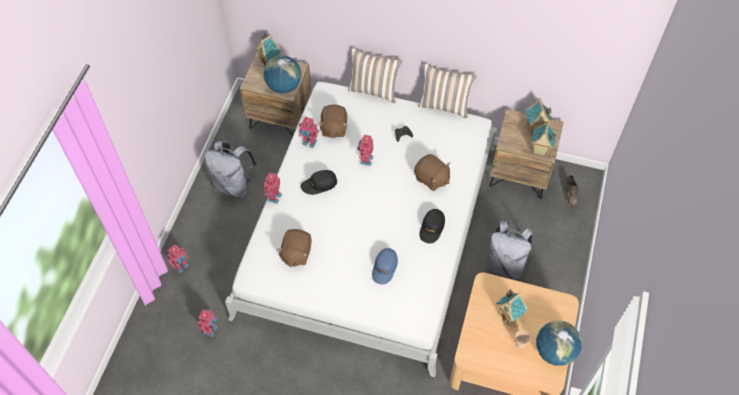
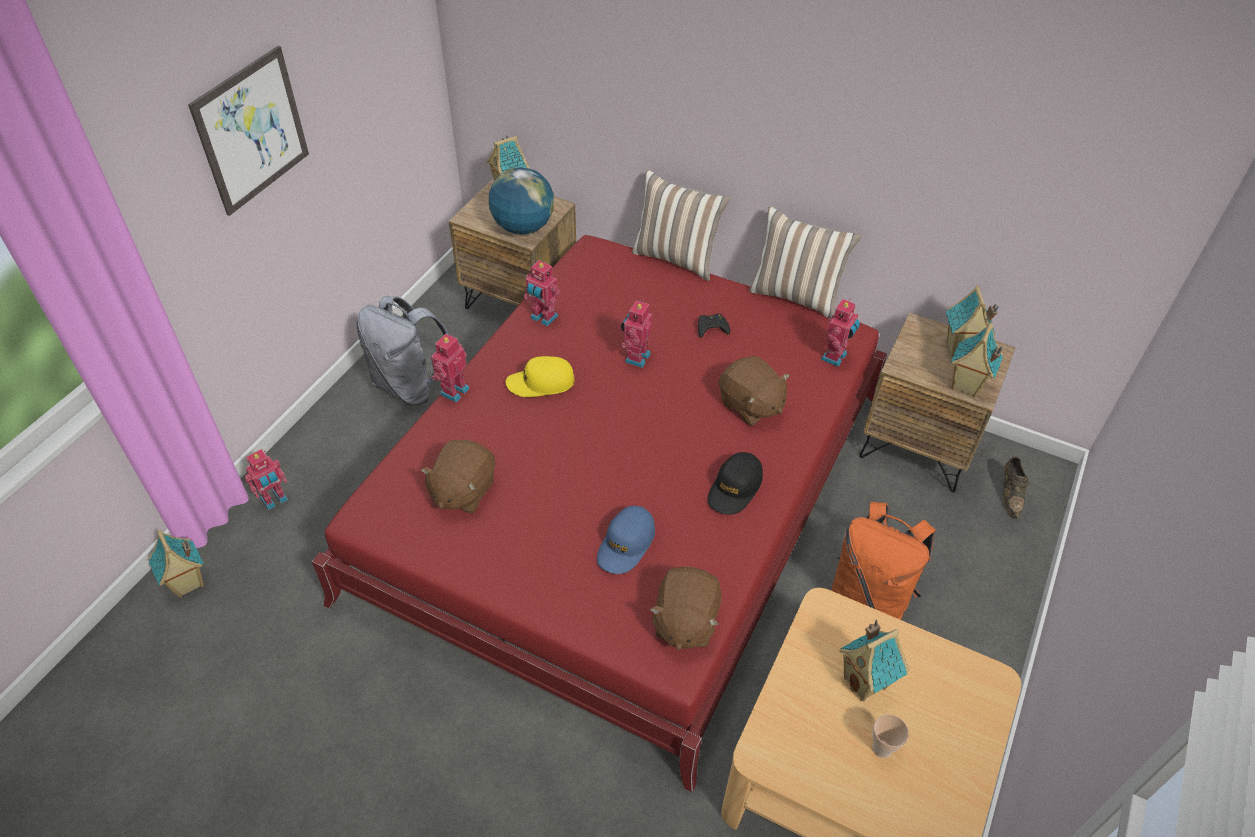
camera: 10 degrees right, 10 degrees down
(152, 87) = (252, 131): none -> picture
(152, 322) = (188, 584): none -> toy house
(211, 330) = (286, 618): toy robot -> toy robot (835, 357)
(319, 184) = (541, 383): black cap -> yellow cap
(333, 128) = (592, 302): brown plush toy -> brown plush toy (684, 622)
(369, 229) = (625, 493): white bed -> red bed
(505, 264) = (870, 595): grey backpack -> orange backpack
(554, 351) = (958, 778): globe -> none

